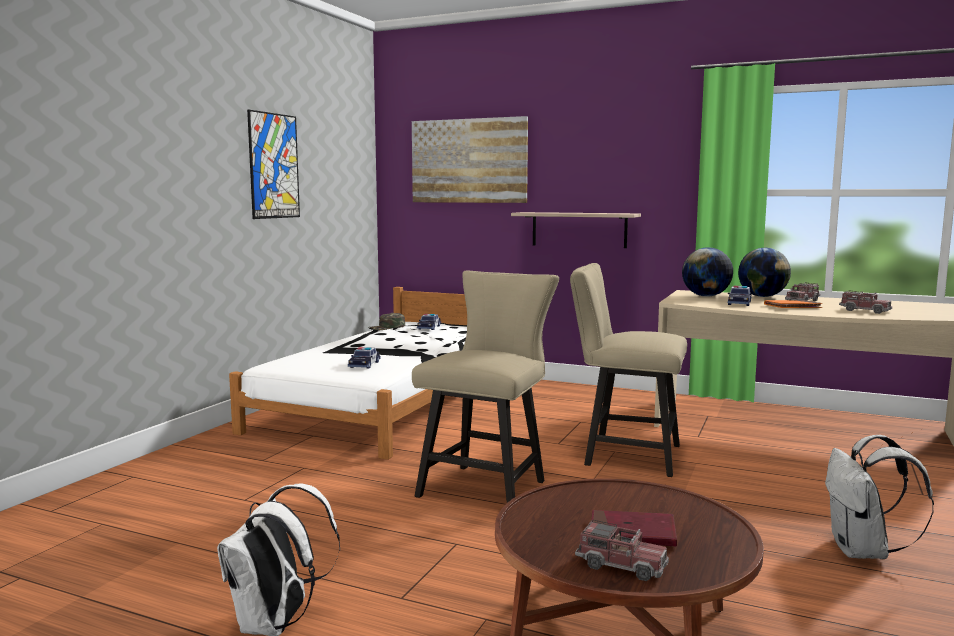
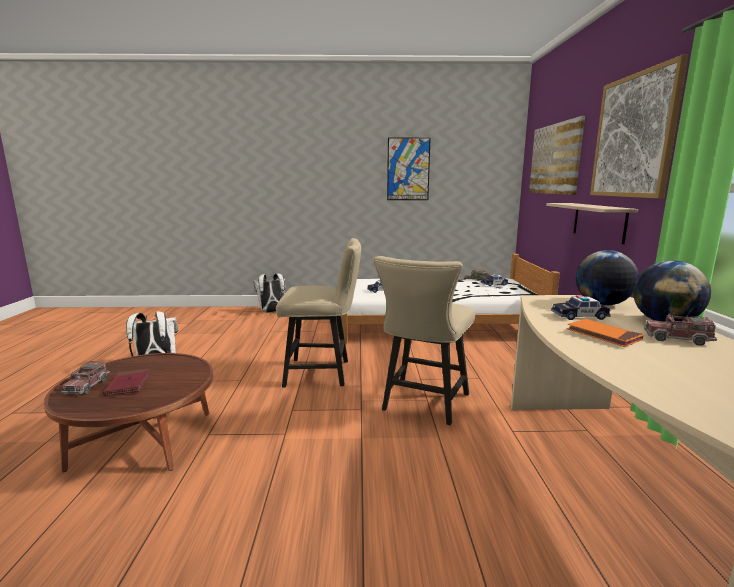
camera: 65 degrees right, 5 degrees up
(619, 146) = (633, 136): none -> picture
(624, 455) = (423, 404): beige chair -> beige chair turned 150 degrees counterclockwise
(863, 552) = (287, 543): white backpack -> white backpack (272, 312)
(865, 310) = (665, 370): toy truck -> none

